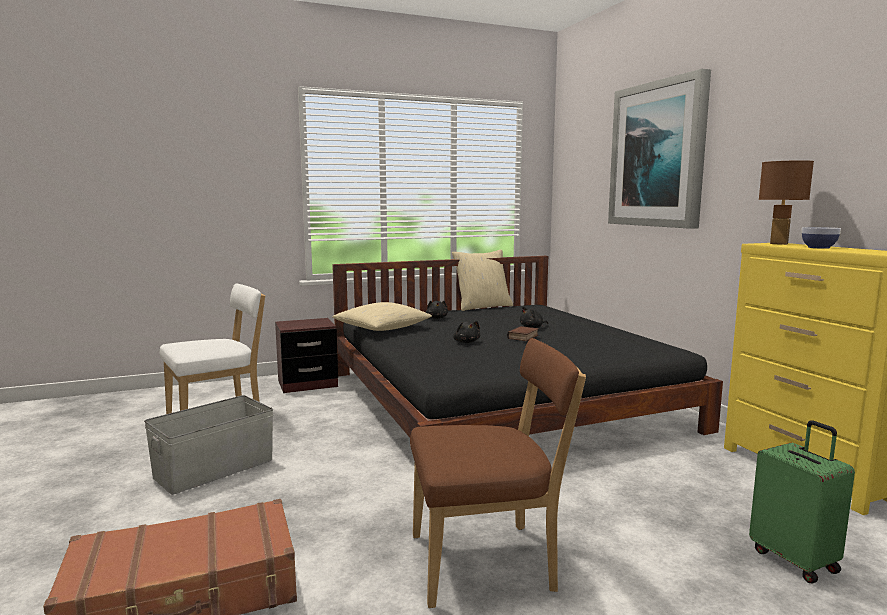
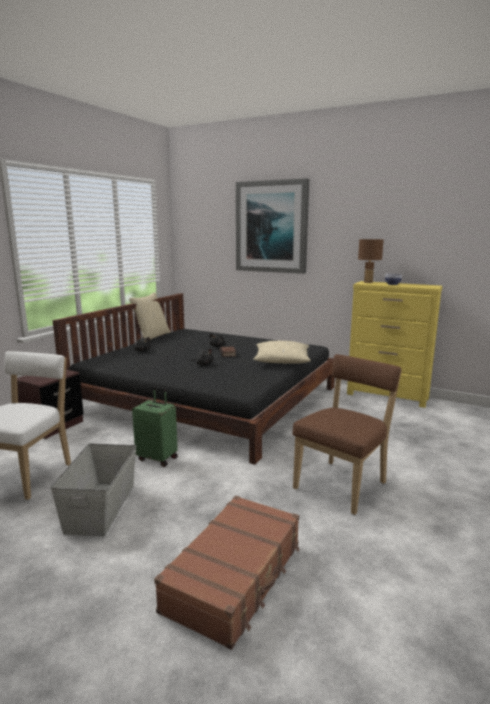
camera: 40 degrees left, 5 degrees up
(382, 328) = (122, 366): beige pillow -> beige pillow (281, 361)
(795, 560) = (431, 433): green suitcase -> green suitcase (158, 458)

